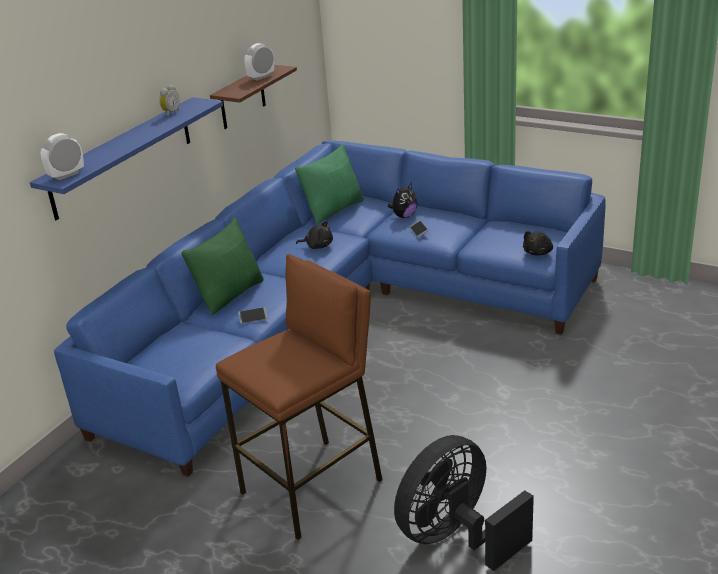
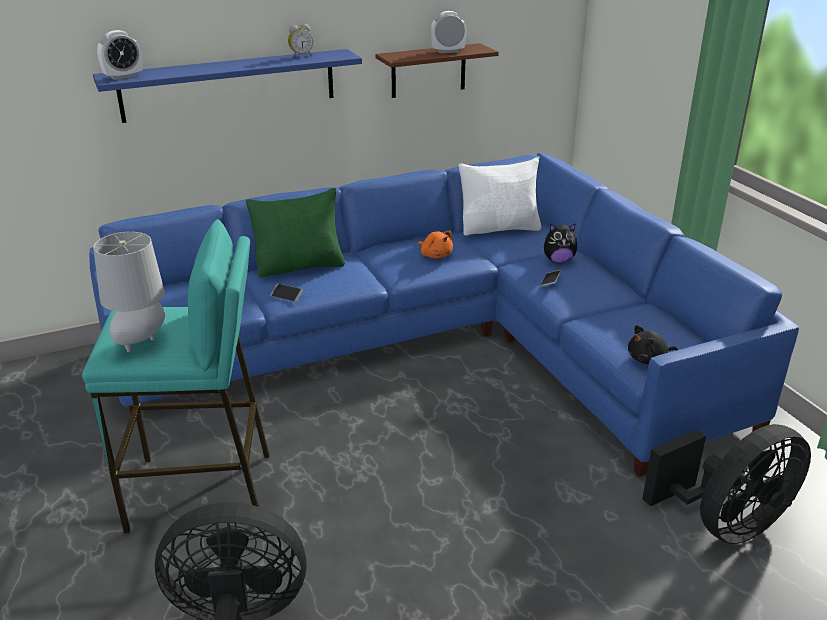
camera: 35 degrees right, 0 degrees up
(66, 175) = (123, 77): alarm clock -> alarm clock turned 150 degrees clockwise
(287, 368) = (141, 342): none -> grey table lamp
(313, 487) = (201, 491): brown stool -> turquoise stool
(318, 246) = (435, 255): black plush toy -> orange plush toy
(334, 210) = (500, 228): green pillow -> white pillow
(631, 335) = (726, 524): none -> black fan

